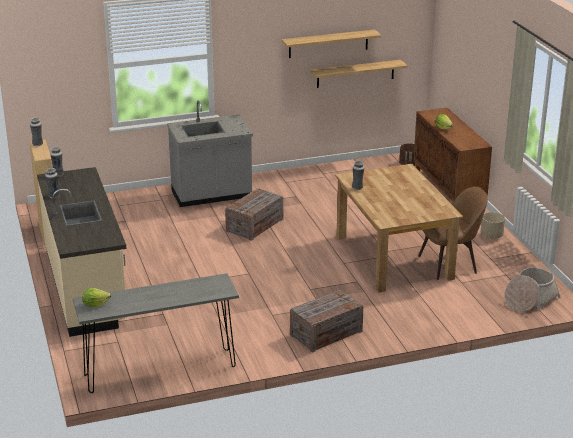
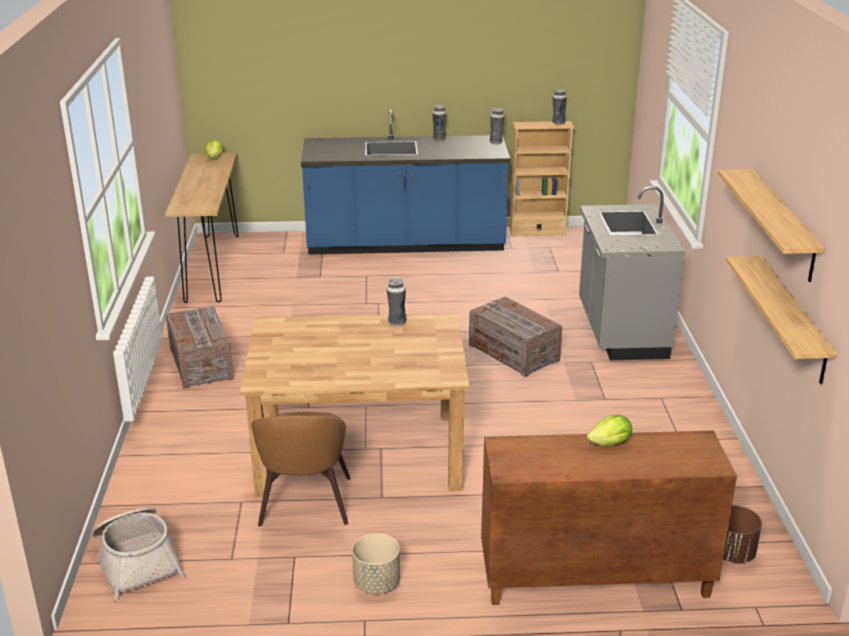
camera: 105 degrees right, 0 degrees up
(86, 286) = (405, 244): beige counter -> blue counter
(160, 371) = (212, 267): grey console table -> brown console table

